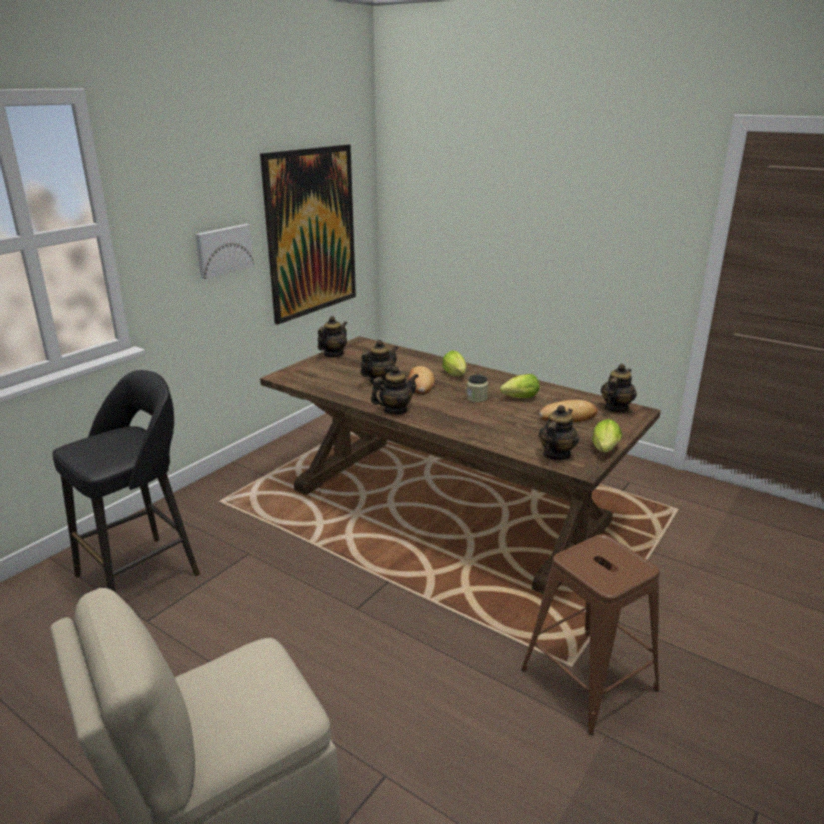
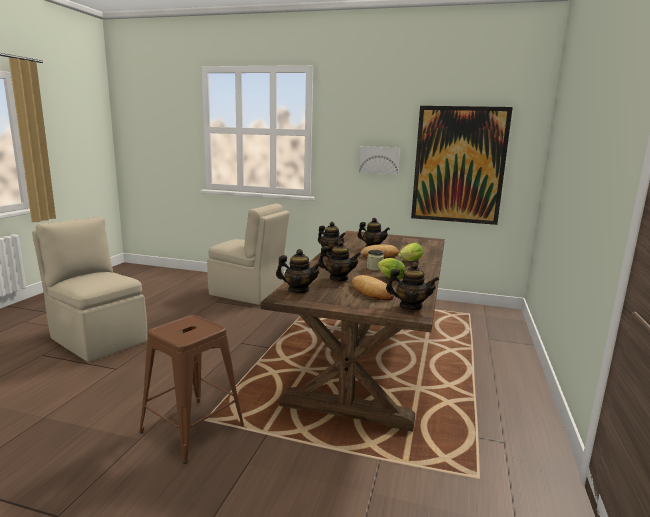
camera: 70 degrees right, 10 degrees down
(142, 573) = (248, 293): black stool -> beige chair
(333, 354) = (401, 237): teapot -> teapot (338, 278)
(604, 451) = (317, 304): lettuce -> none

